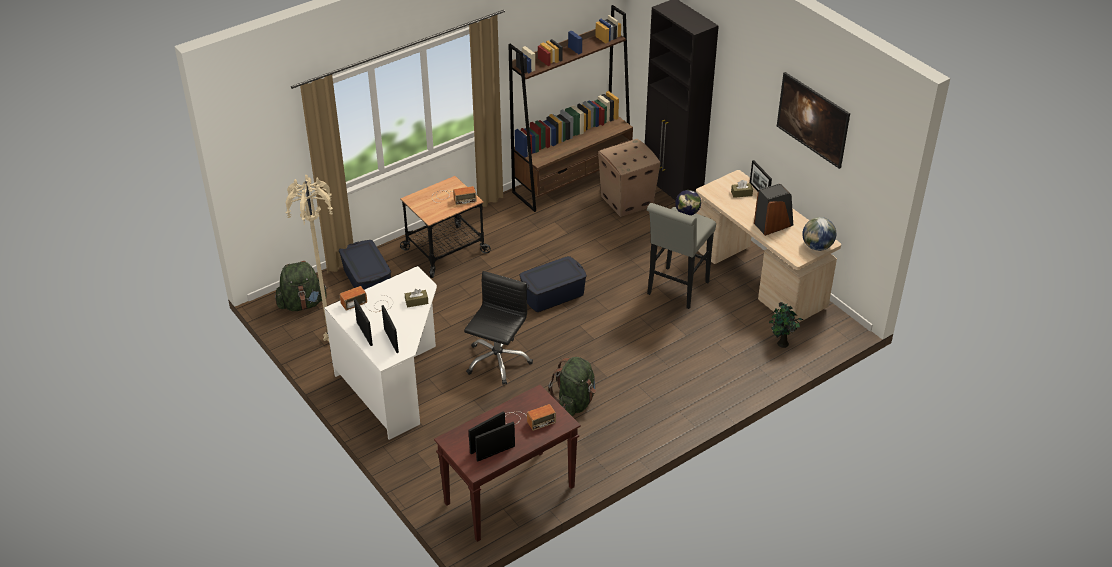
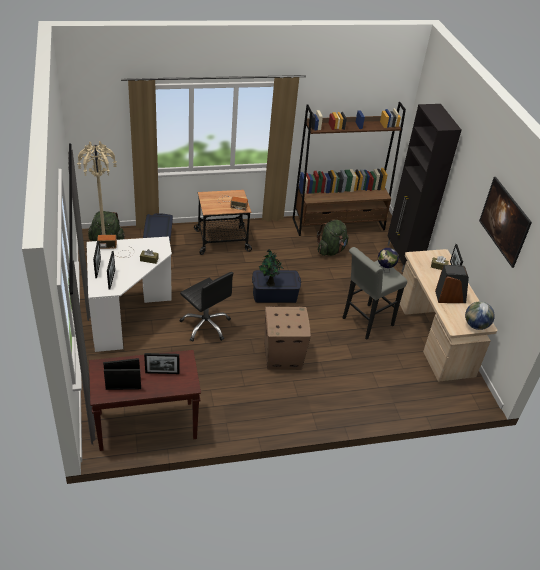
camera: 20 degrees right, 0 degrees up
(497, 361) = (206, 325): black office chair -> black office chair turned 90 degrees clockwise
(524, 421) = (162, 373): radio -> picture frame
(575, 402) = (239, 375): green backpack -> green backpack (331, 250)
(626, 201) = (367, 250): cardboard box -> cardboard box (282, 357)
(781, 344) = (422, 392): potted plant -> potted plant (269, 283)

